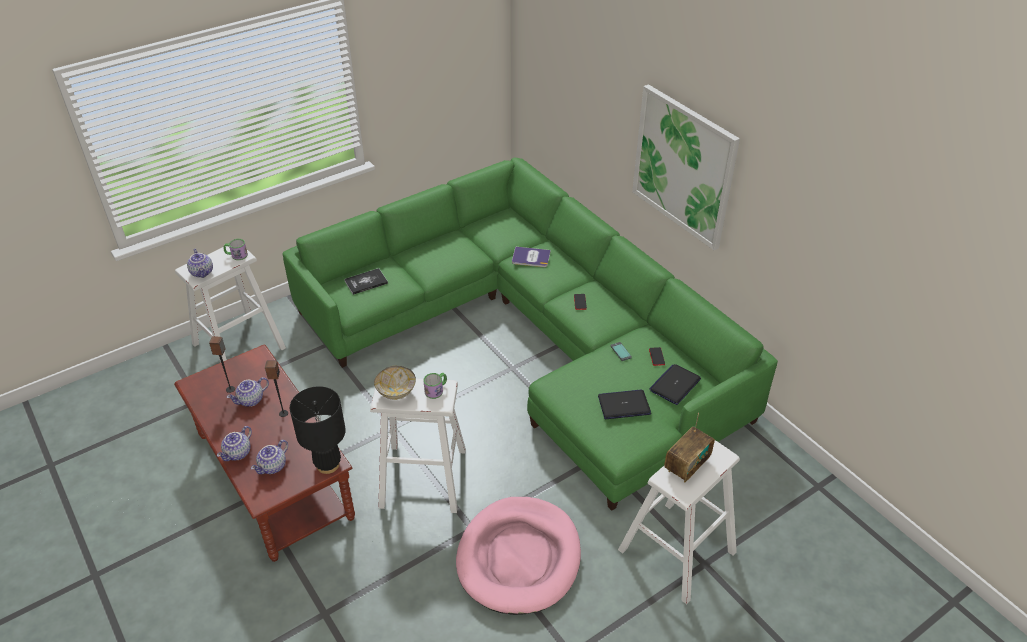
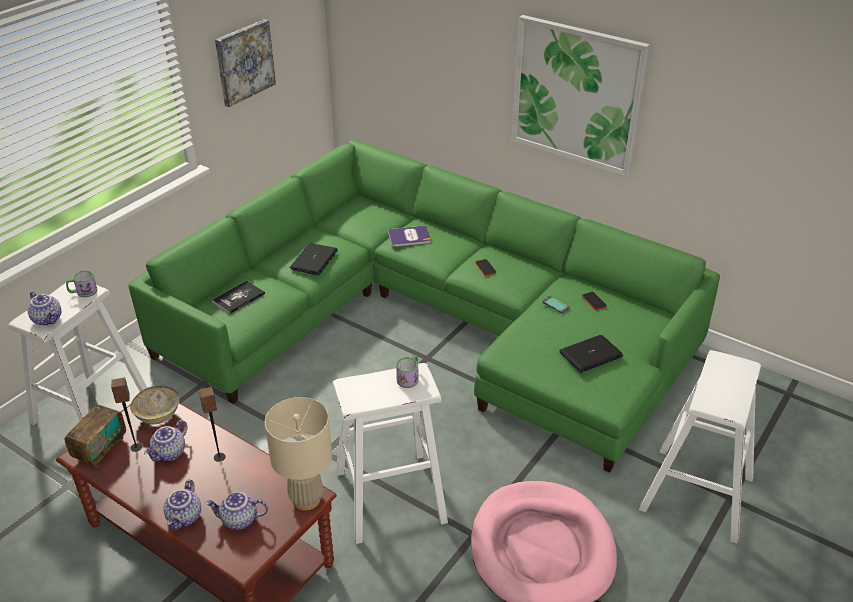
camera: 20 degrees left, 5 degrees down
(273, 467) = (239, 520): teapot -> teapot turned 75 degrees clockwise
(328, 464) = (306, 499): black table lamp -> beige table lamp
(396, 392) = (365, 391): bowl -> bowl (158, 416)
(419, 79) = (244, 62): none -> picture
(675, 385) = (628, 323): laptop -> laptop (314, 260)
(686, 465) = (717, 384): radio -> radio (100, 449)

